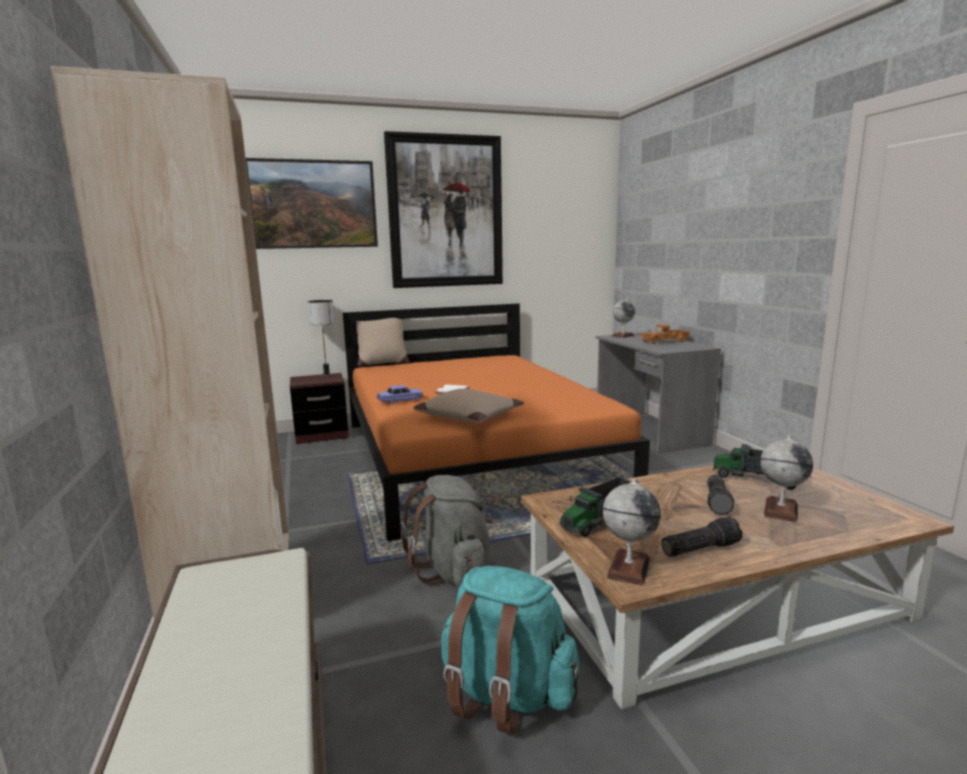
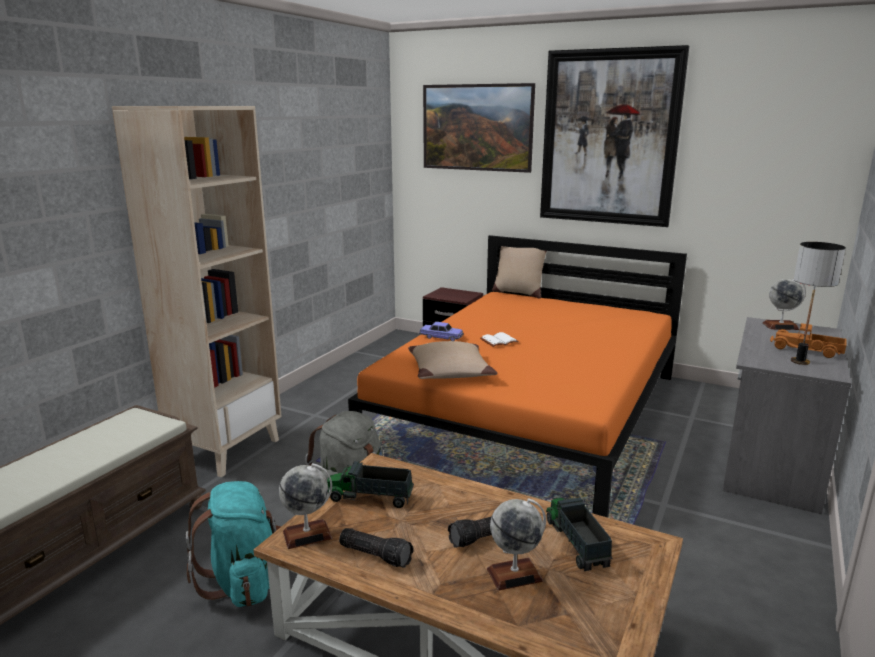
camera: 45 degrees right, 5 degrees up
(326, 375) = (466, 293): table lamp -> table lamp (799, 361)

